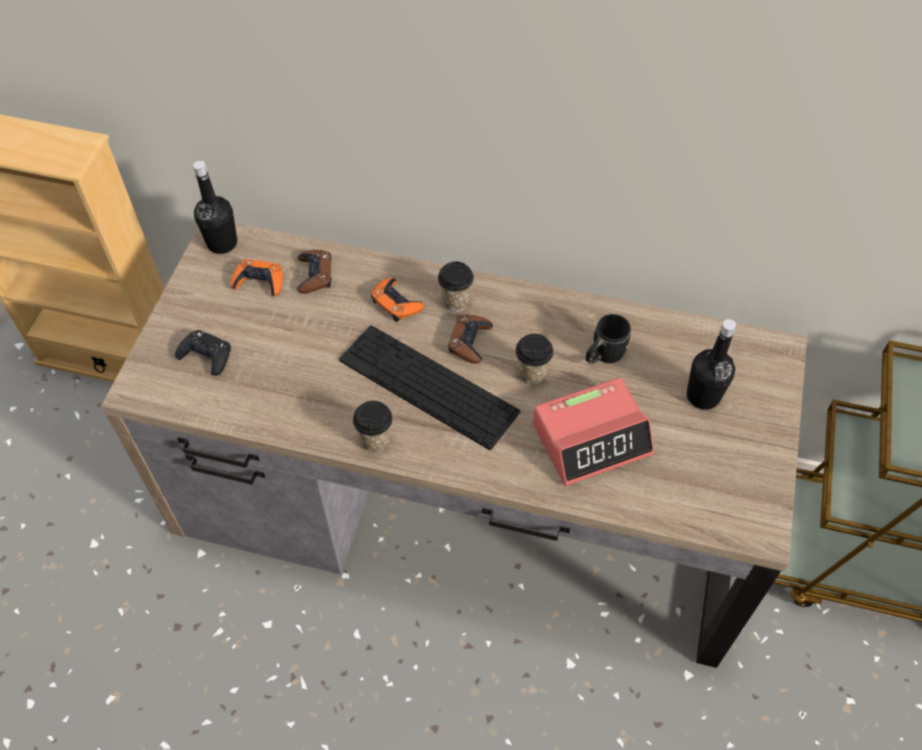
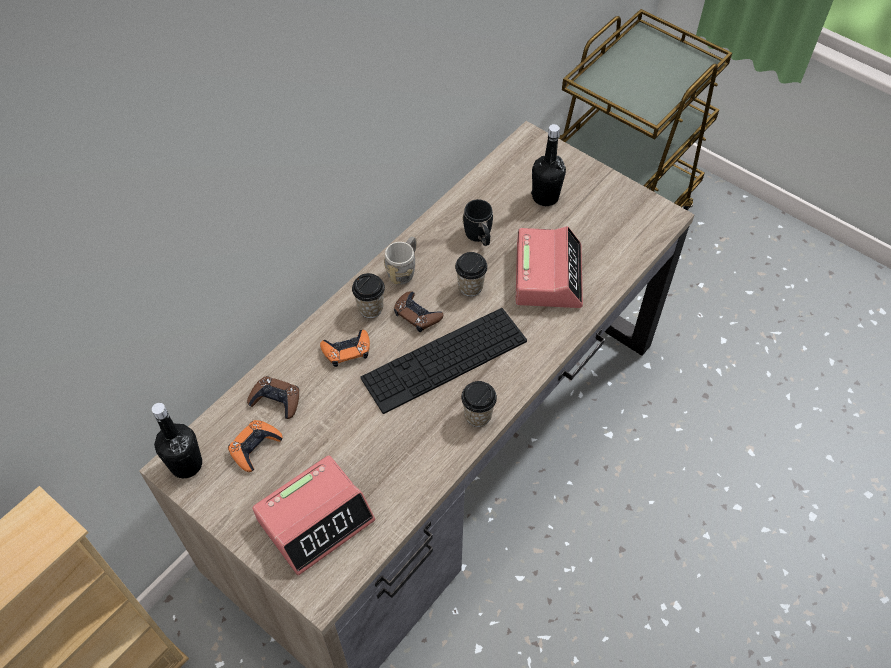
camera: 65 degrees left, 0 degrees up
(206, 356) = (316, 519): black game controller -> alarm clock
(518, 309) = (404, 270): none -> grey mug

